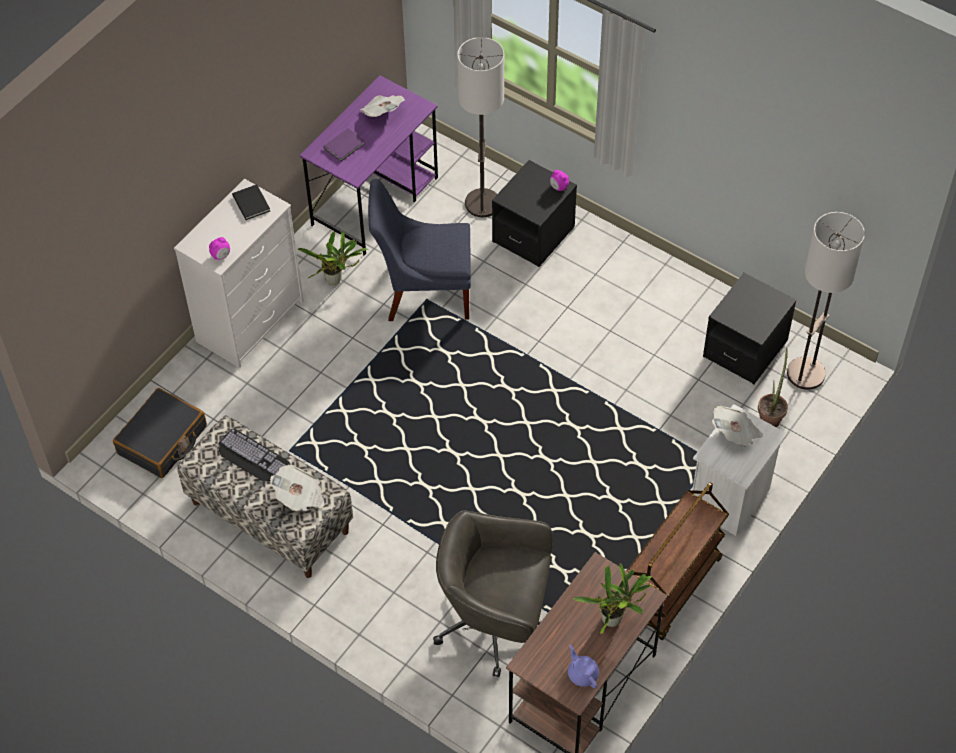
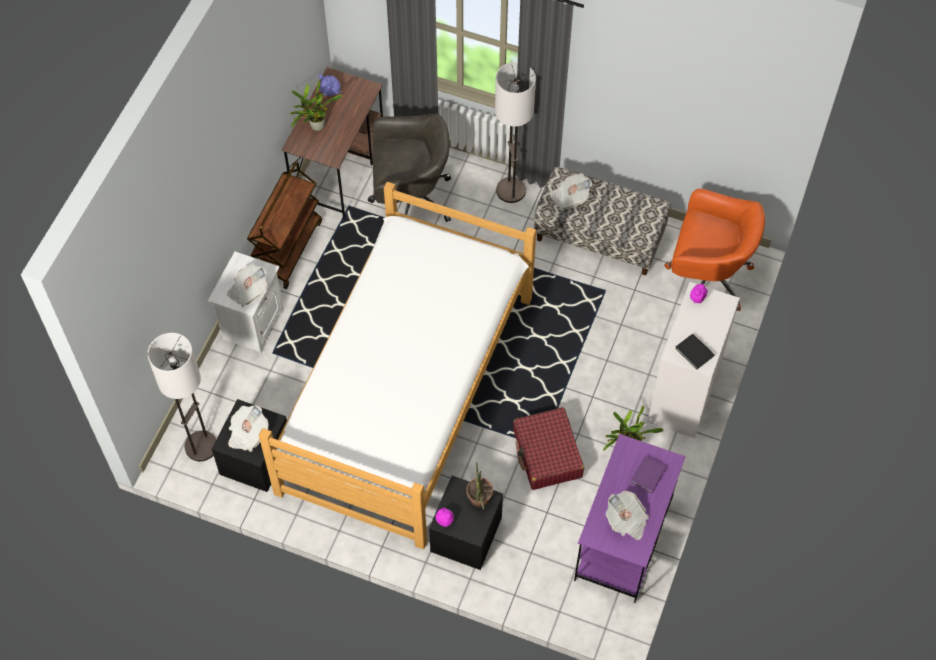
camera: 165 degrees right, 5 degrees up
(162, 440) = (706, 277): black suitcase -> orange office chair
(250, 457) = (618, 218): keyboard -> none
(423, 291) = (547, 454): blue chair -> red suitcase
(482, 203) = (523, 559): floor lamp -> floor lamp (511, 190)
(561, 383) = (406, 393): none -> bed
(754, 306) = (247, 434): none -> newspaper
(771, 416) = (227, 401): potted plant -> potted plant (479, 503)

